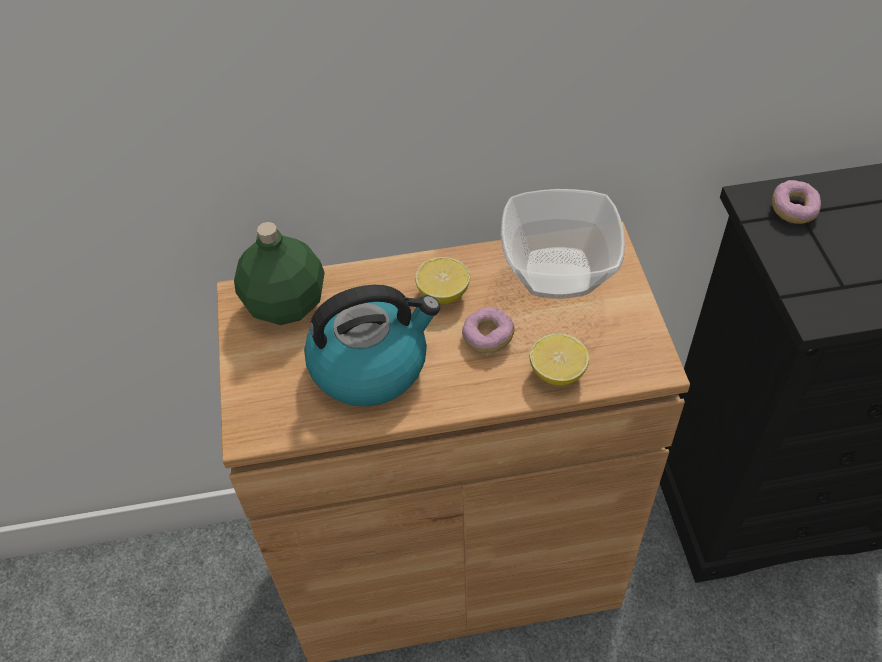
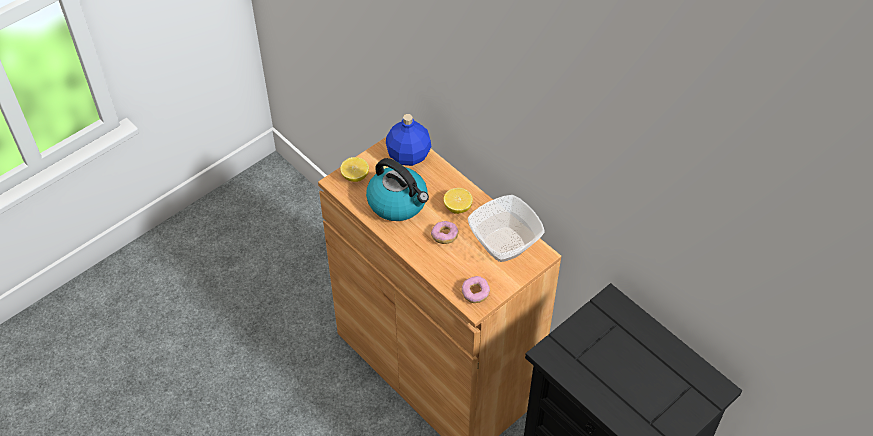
camera: 55 degrees right, 0 degrees up
(287, 303) = (409, 156): green bottle -> blue bottle
(557, 372) = (443, 271): lemon -> lemon (355, 176)
(793, 210) = (616, 319): donut -> donut (475, 293)

